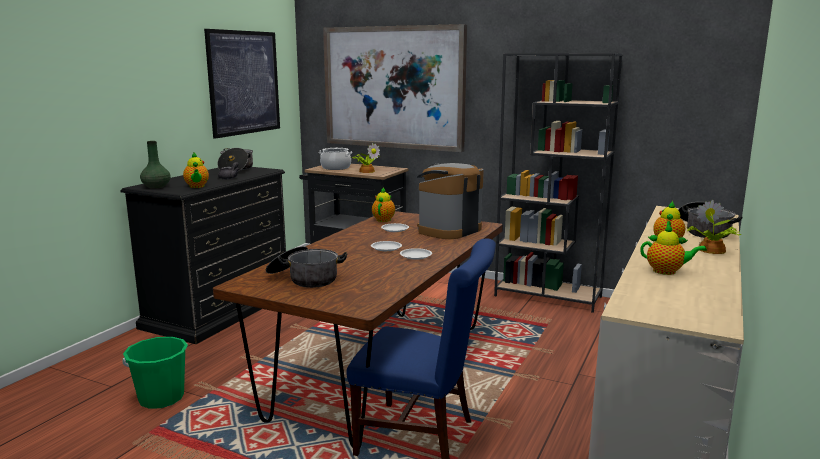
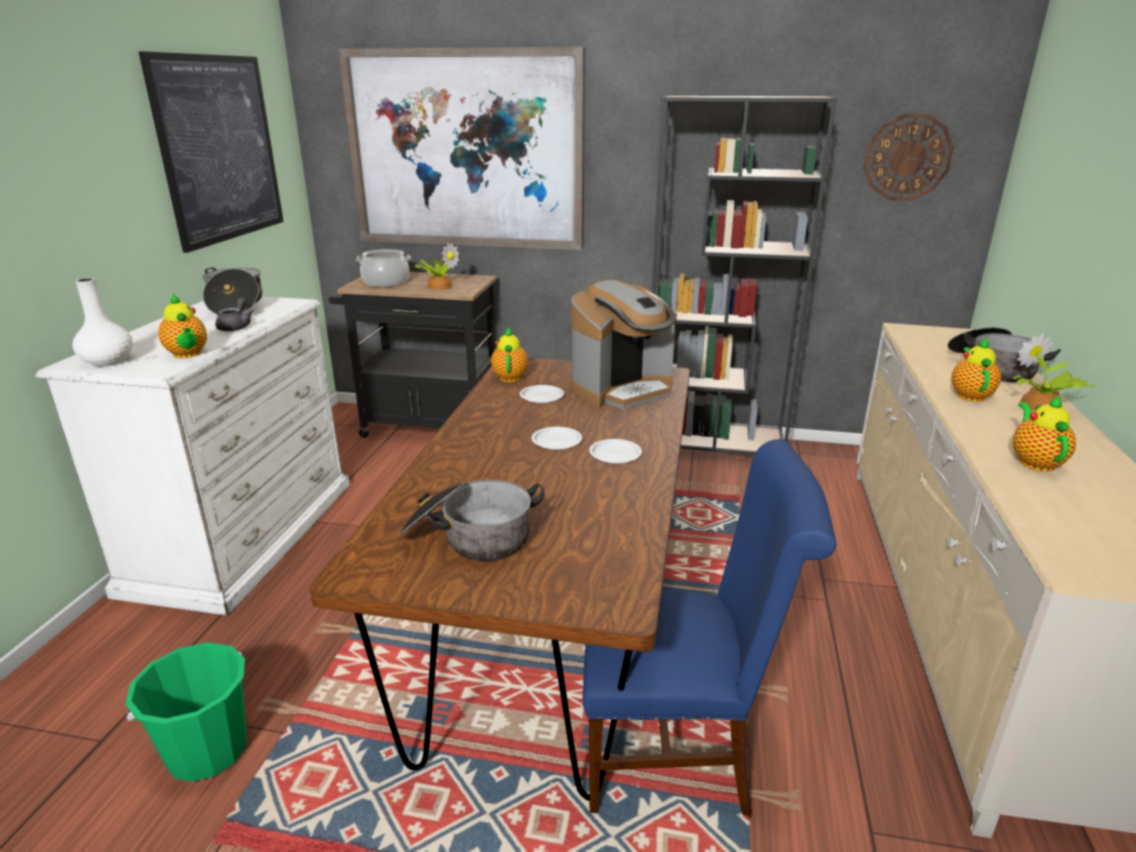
camera: 15 degrees left, 10 degrees up
(156, 187) = (108, 362): green vase -> white vase
(220, 309) = (244, 534): black dresser -> white dresser
(448, 230) = (623, 390): coffee machine -> coffee machine turned 150 degrees counterclockwise
(667, 271) = (1034, 462): teapot -> teapot turned 90 degrees counterclockwise
(682, 94) = (907, 157): none -> wall clock

